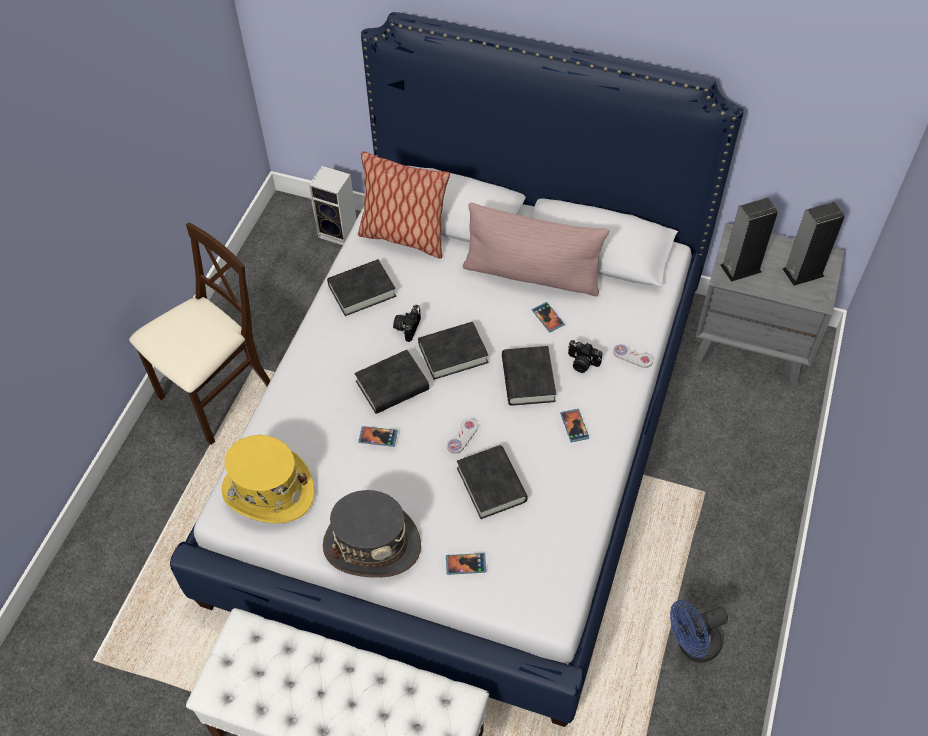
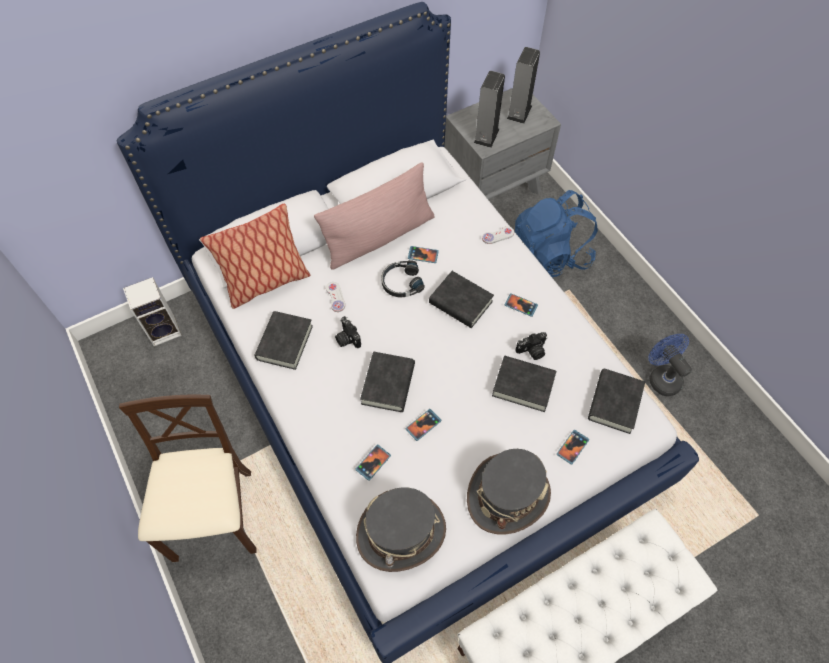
camera: 50 degrees left, 5 degrees up
(268, 490) = (401, 533): yellow hat -> grey hat
(311, 427) = (373, 463): none -> phone
(453, 353) = (397, 328): black book -> black book (614, 403)
(462, 436) = (469, 374): white game controller -> white game controller (335, 297)
(502, 324) = (401, 283): none -> black headphones
(581, 363) = (476, 265): camera -> camera (532, 351)
(692, 645) = (661, 377): blue fan -> blue fan turned 135 degrees clockwise
(725, 447) = (549, 256): none -> blue backpack

